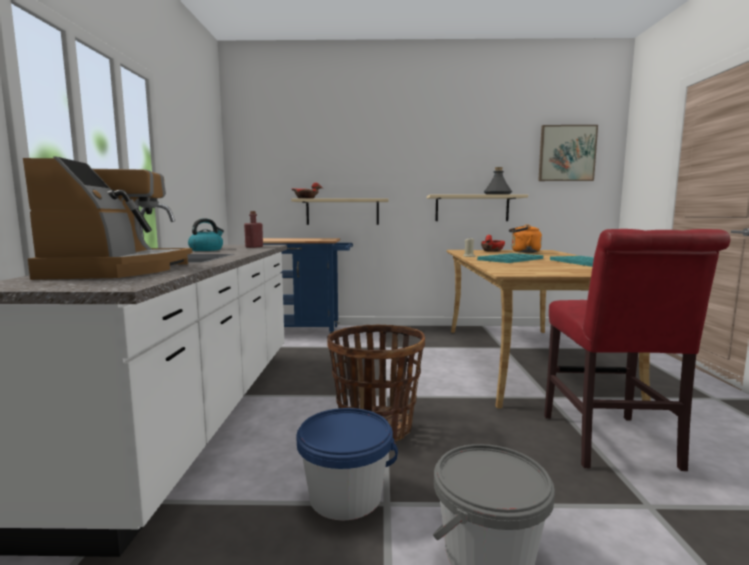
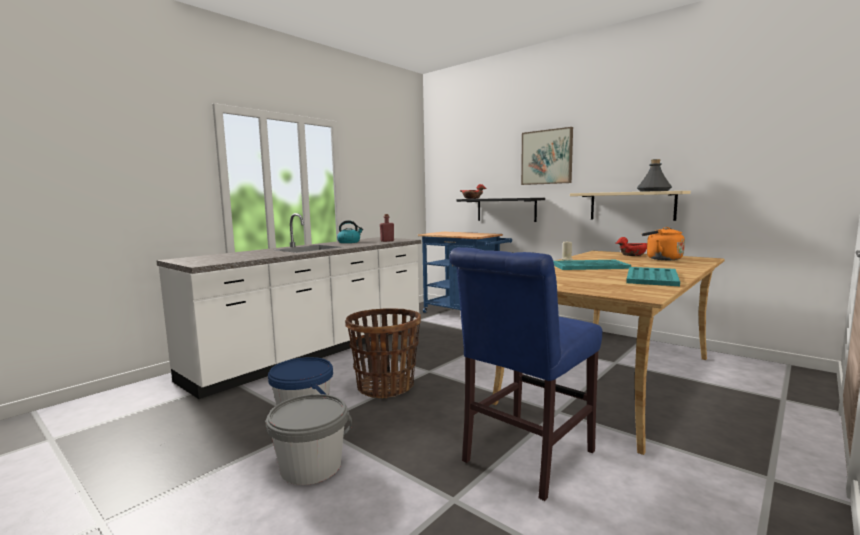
camera: 40 degrees right, 0 degrees up
(119, 270) = (242, 255): coffee machine -> none
(342, 212) = (506, 209): beige shelf -> black shelf
(567, 153) = (763, 133): picture -> picture (546, 157)
(611, 445) = (524, 459): red chair -> blue chair

